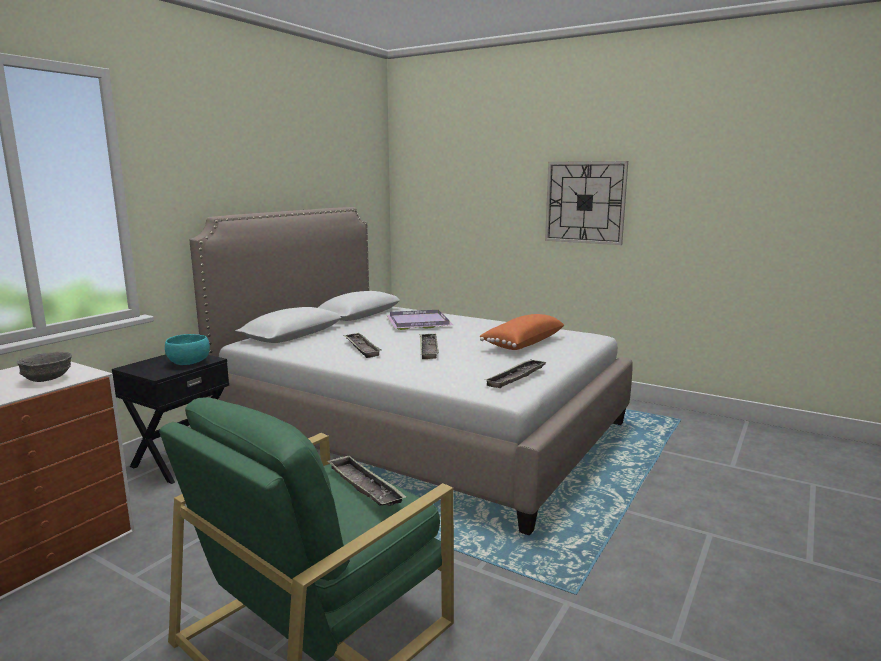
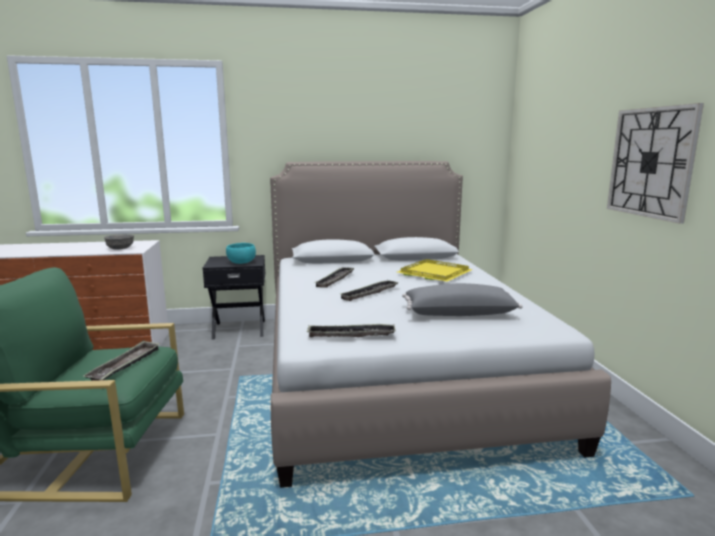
camera: 50 degrees right, 0 degrees up
(419, 322) = (436, 273): purple tray -> yellow tray
(522, 343) = (459, 313): orange pillow -> grey pillow

